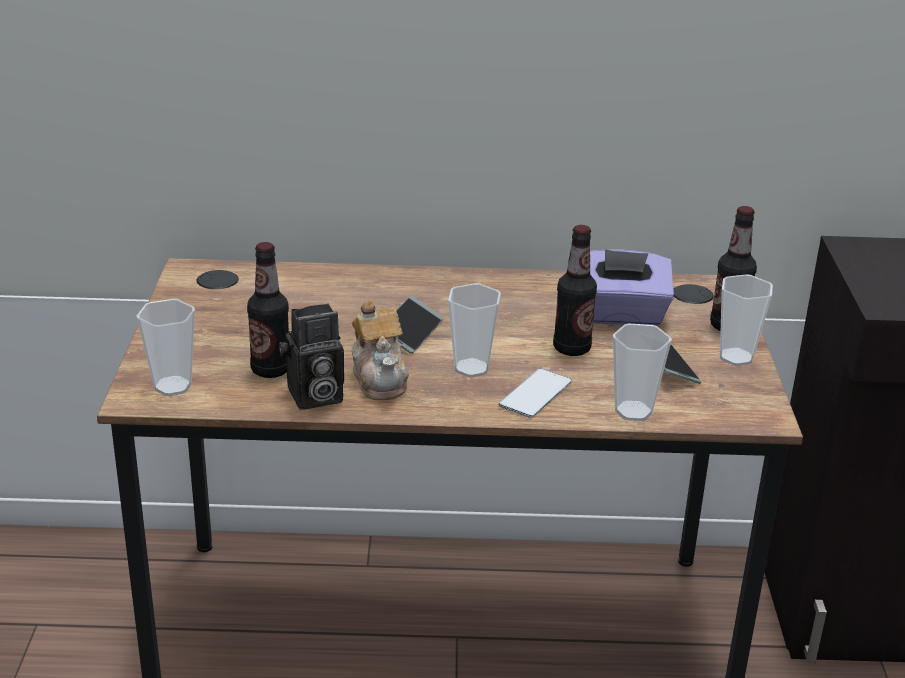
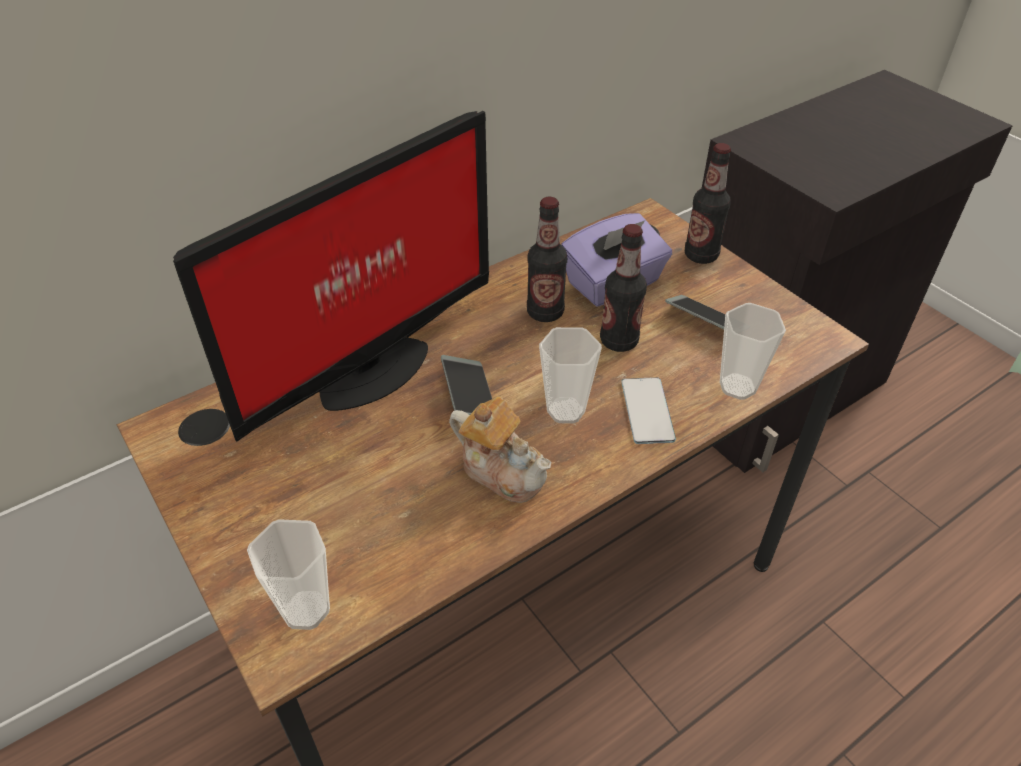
camera: 35 degrees left, 15 degrees up
(270, 370) = (387, 522): bottle -> bottle (545, 312)
(313, 397) = (466, 534): camera -> none
(356, 292) = (367, 371): none -> monitor
(736, 357) = (741, 285): cup -> none

